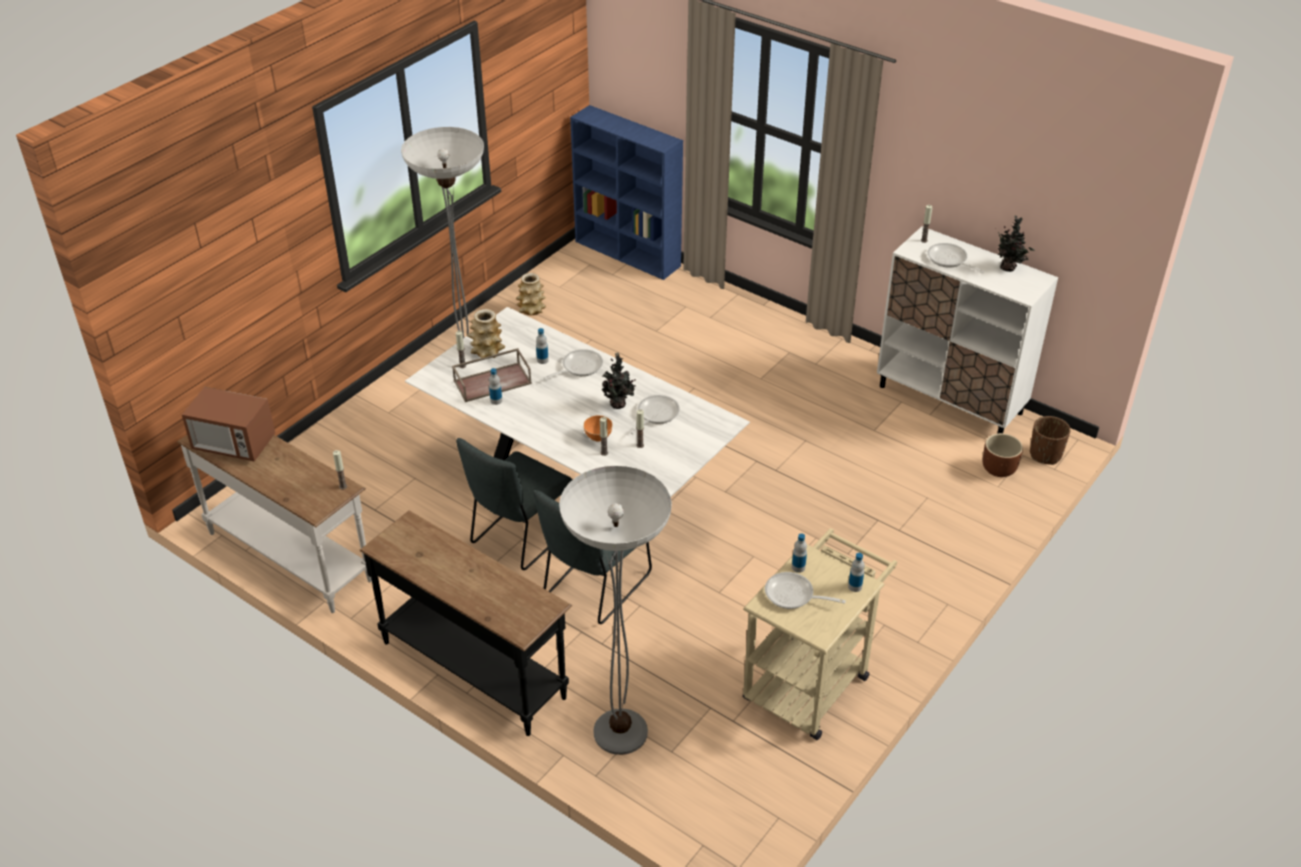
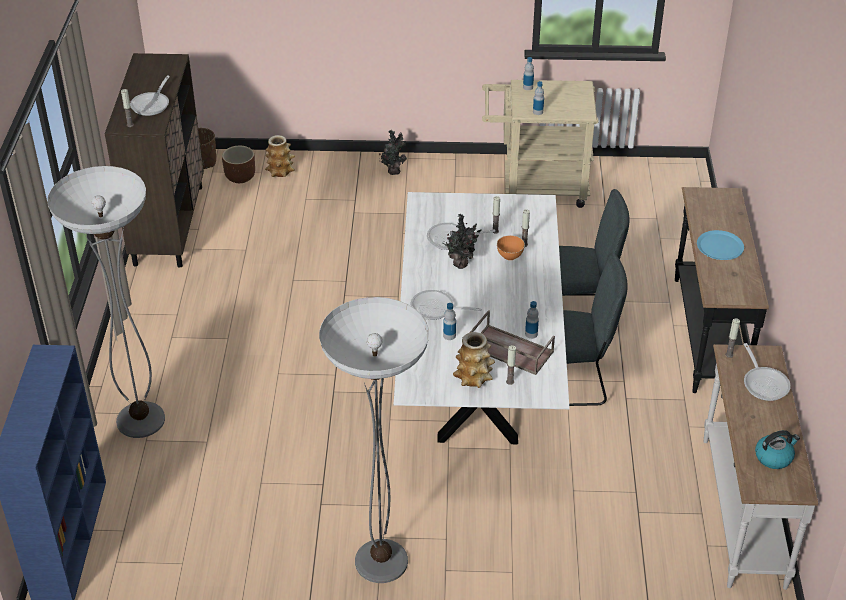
camera: 125 degrees left, 0 degrees up
(234, 444) = (774, 457): microwave -> kettle
(461, 569) = (720, 246): none -> blue plate
(531, 310) = (245, 562): vase -> vase (280, 171)
(620, 732) = (669, 244): floor lamp -> floor lamp (141, 420)
(793, 595) = (564, 105): frying pan -> frying pan (764, 383)
(950, 400) = (168, 224): white cabinet -> brown cabinet
(1009, 268) = (139, 75): potted plant -> potted plant (393, 171)

